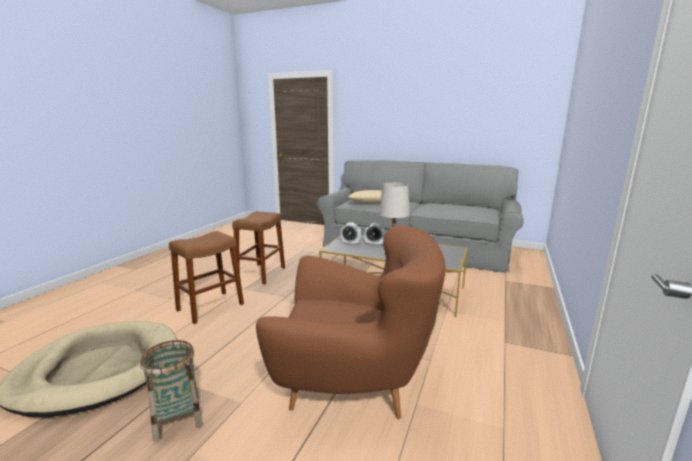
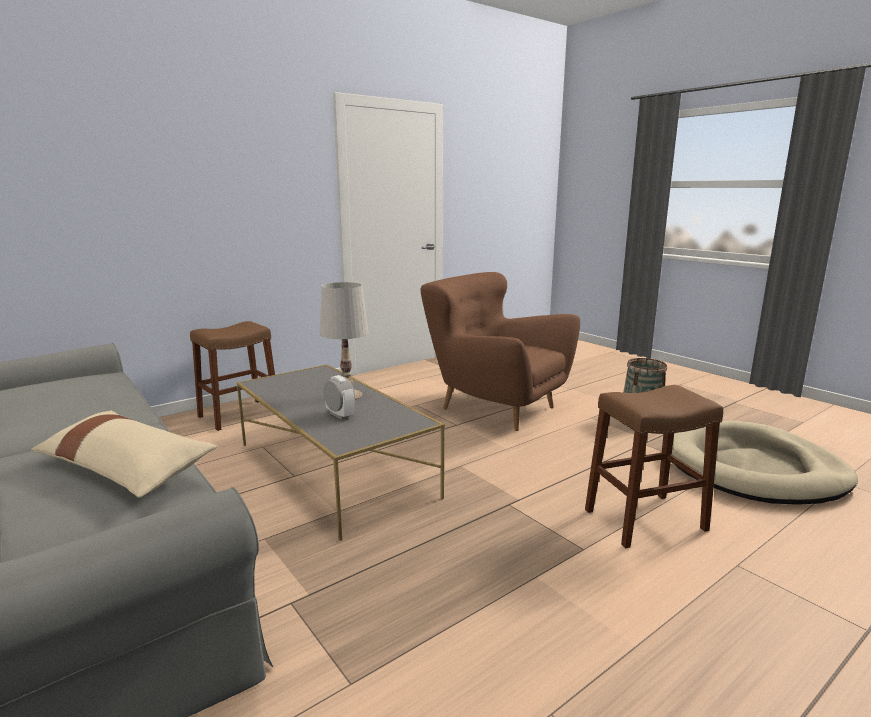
camera: 150 degrees left, 0 degrees up
(261, 273) = (535, 589): brown stool -> brown stool (239, 414)
(350, 243) = (373, 425): alarm clock -> none

